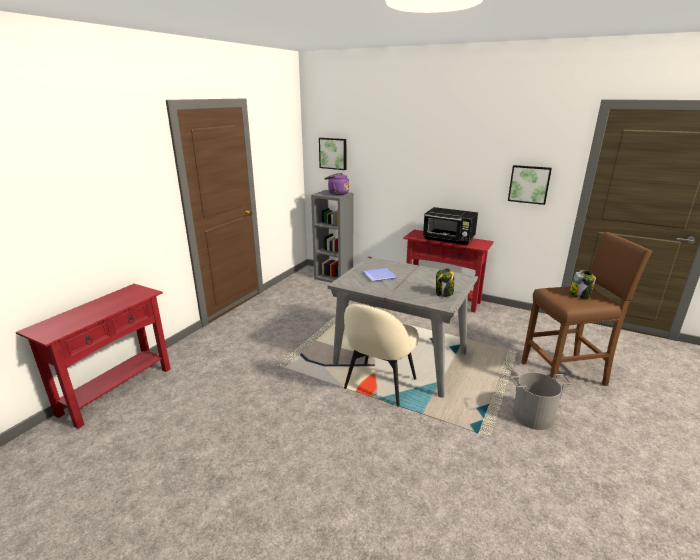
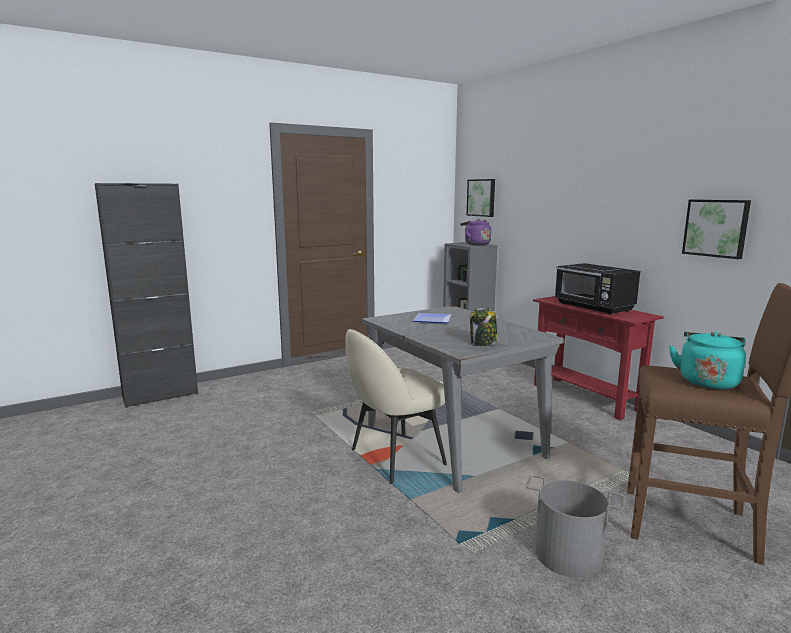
camera: 30 degrees right, 10 degrees down
(117, 390) = (160, 396): red console table -> black cabinet
(580, 295) = (707, 381): jar -> turquoise kettle

